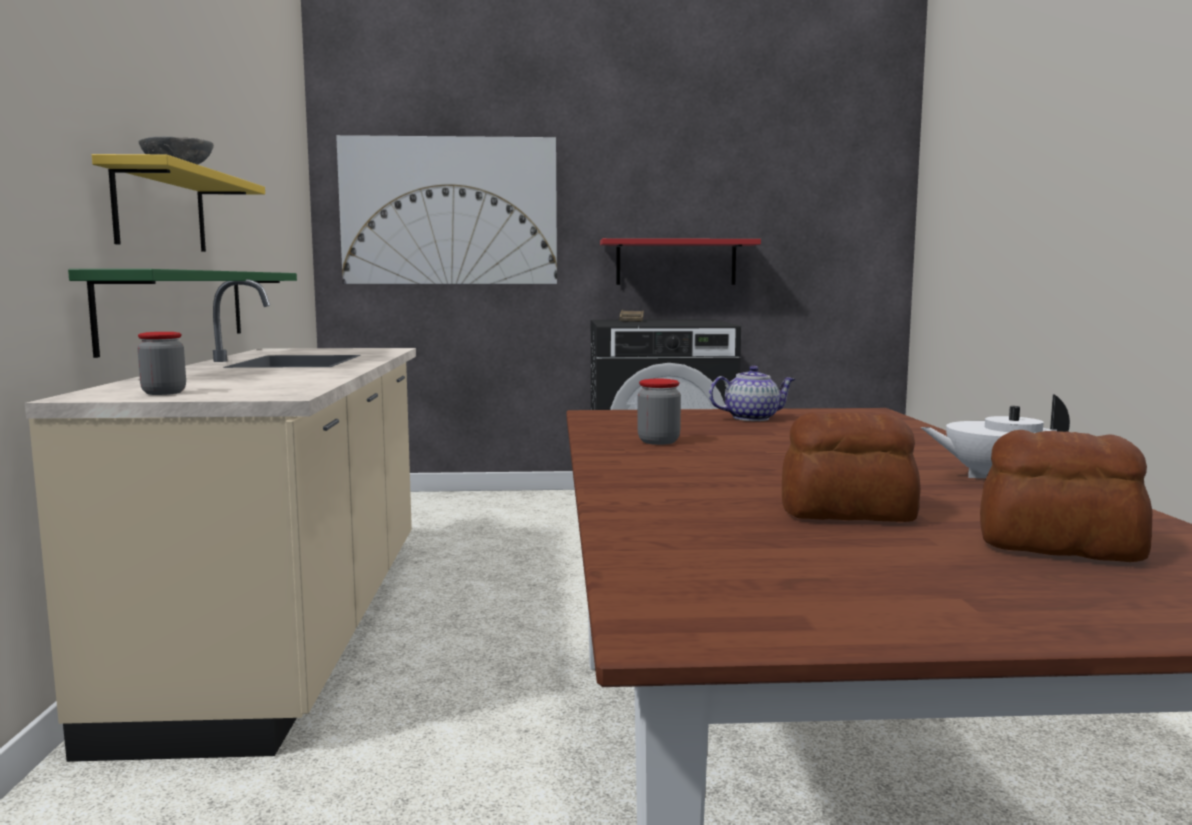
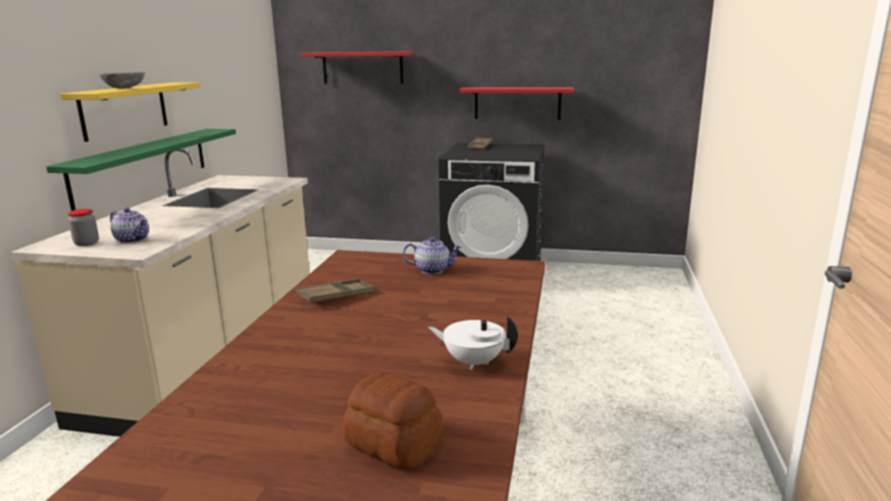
camera: 15 degrees right, 10 degrees up
(245, 388) = (133, 239): none -> teapot
(449, 211) = (362, 67): picture -> red shelf
(658, 441) = (336, 296): jar -> brown tray
(848, 512) = (329, 392): bread -> none

